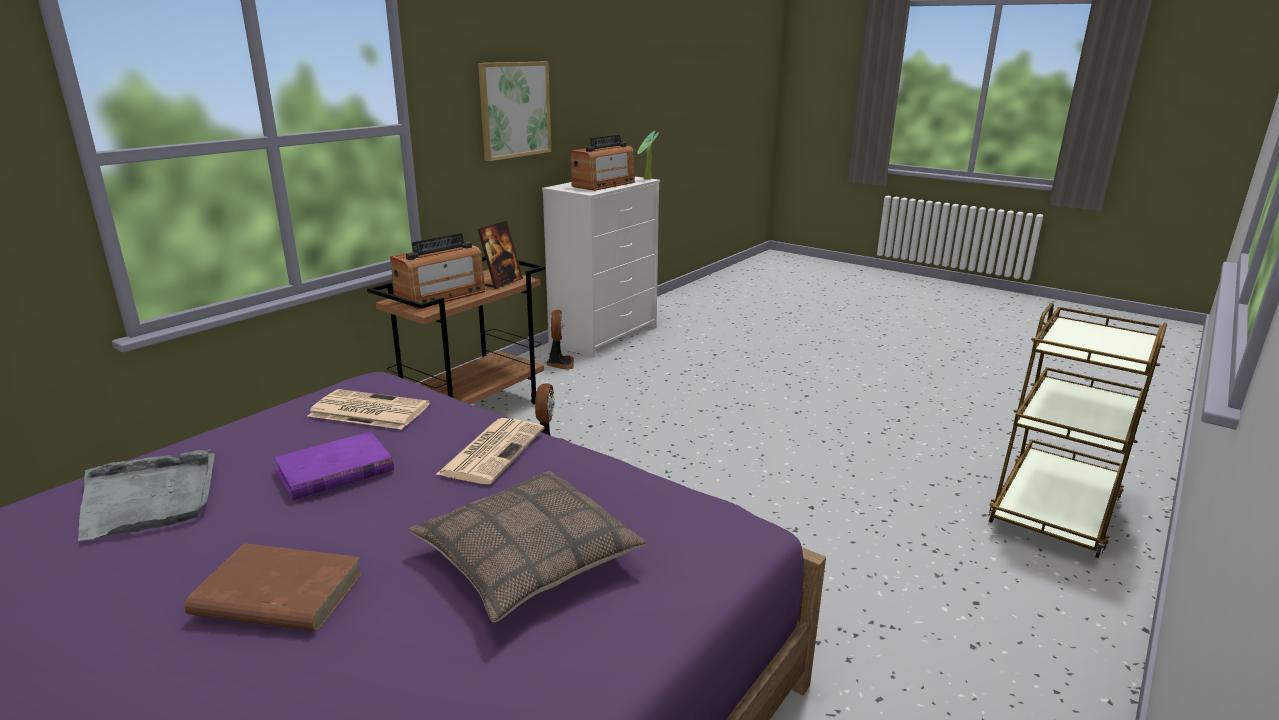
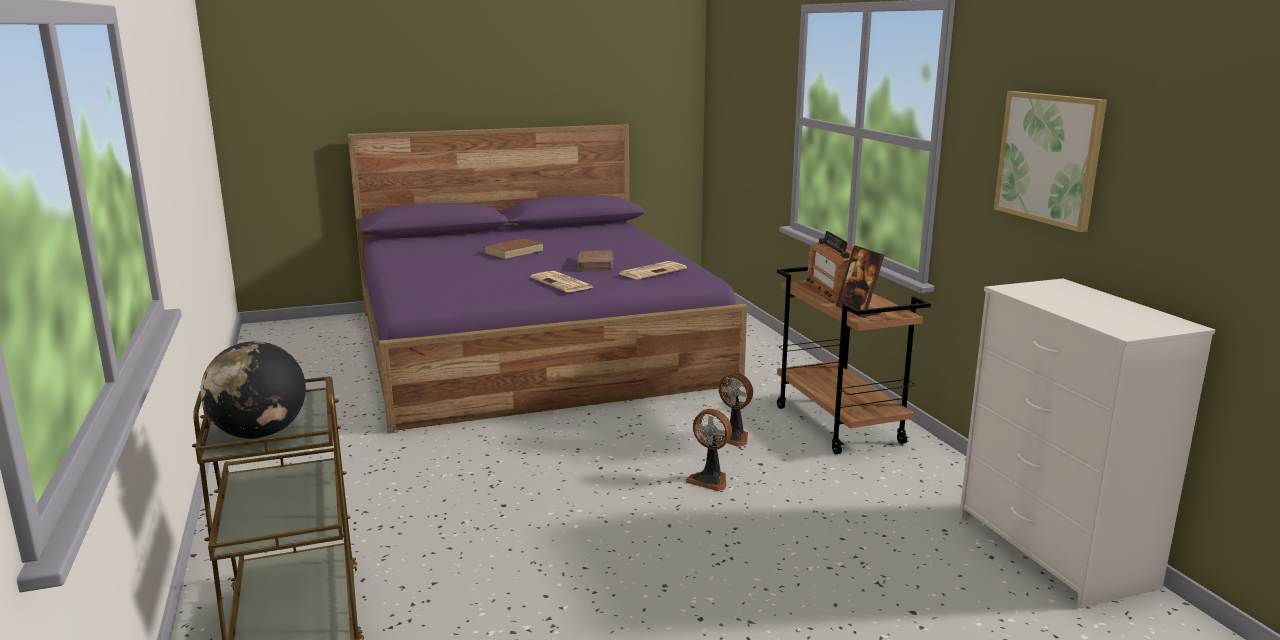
camera: 125 degrees right, 5 degrees down
(149, 498) = (620, 245): grey tray -> none
(334, 471) = (595, 264): purple book -> brown book
(527, 558) = (464, 272): pillow -> none
(560, 363) = (949, 491): fan -> fan (710, 480)
(604, 184) = (1075, 303): radio -> none
(646, 179) = (1127, 333): potted plant -> none
(1108, 336) = (259, 434): none -> globe

